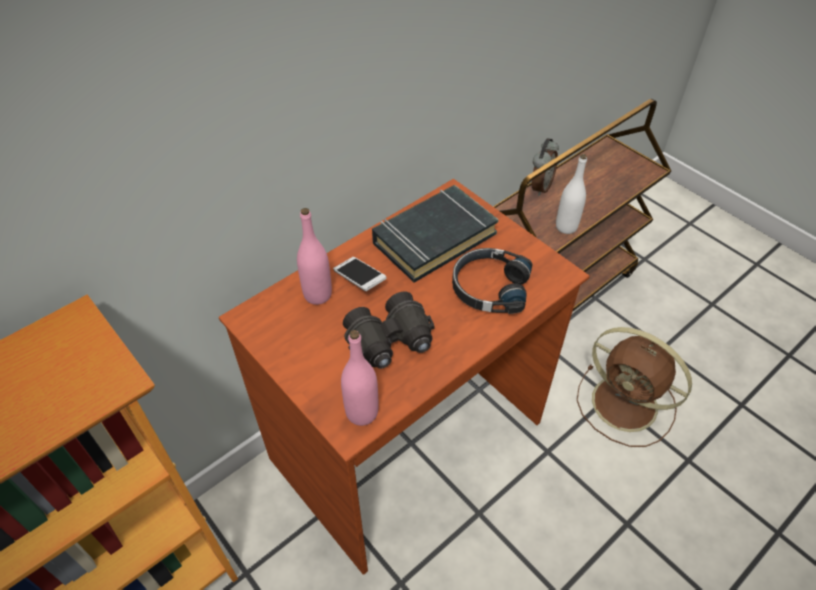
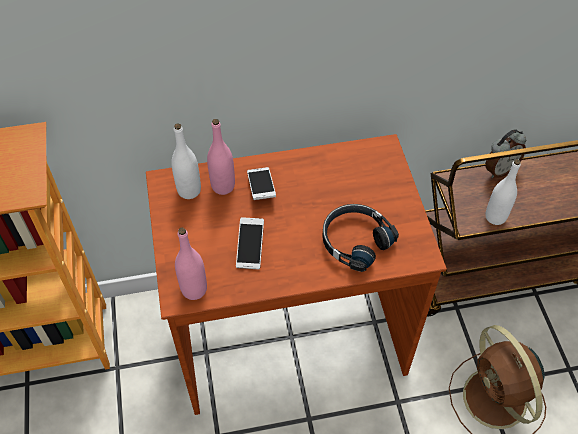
camera: 30 degrees right, 5 degrees up
(283, 315) = (189, 190): none -> white bottle
(391, 342) = (250, 247): black binoculars -> phone
(433, 238) = (341, 179): black book -> none

